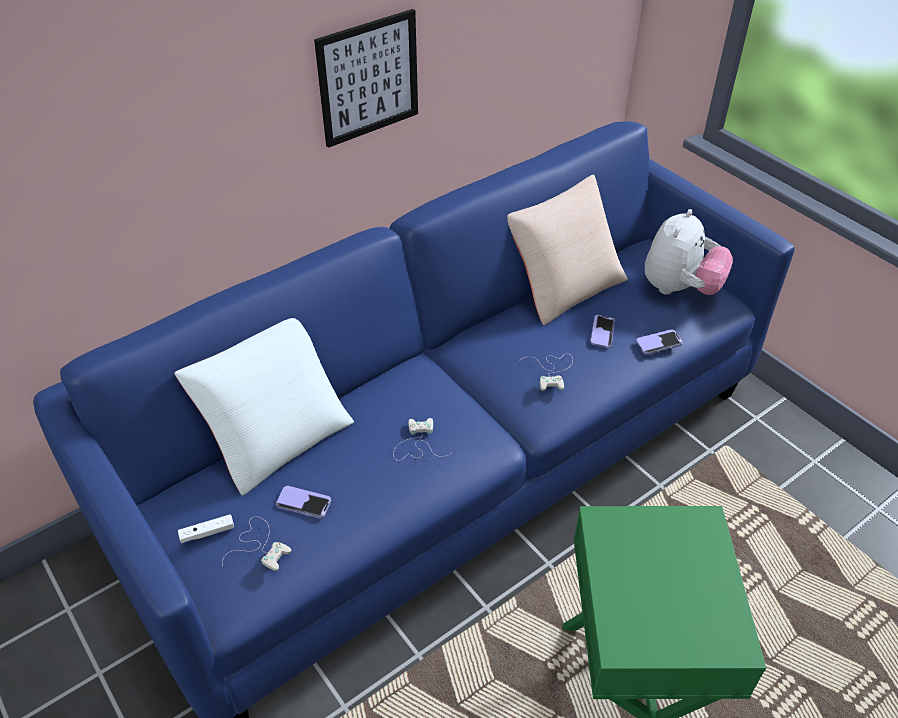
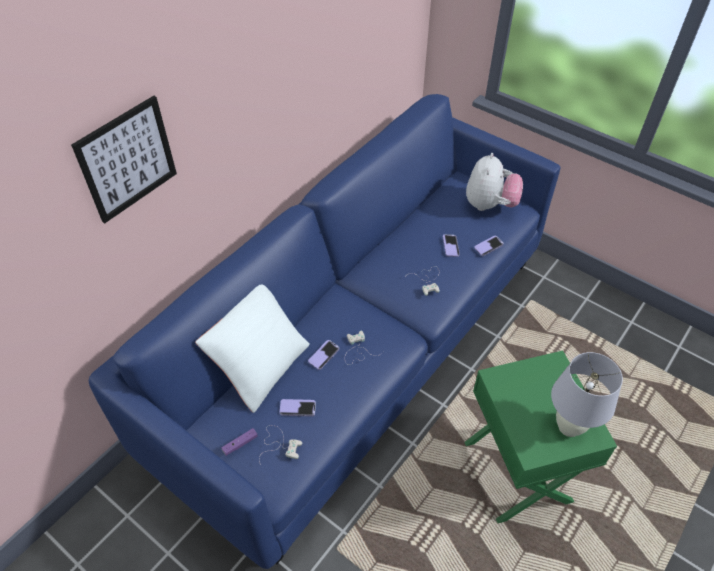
camera: 15 degrees left, 5 degrees up
(207, 533) = (240, 444): white game controller -> purple game controller
(367, 441) = (324, 355): none -> phone
(368, 78) = (275, 104): picture -> picture (127, 159)
(564, 285) = (414, 216): beige pillow -> none
(694, 620) = (568, 427): none -> white table lamp

